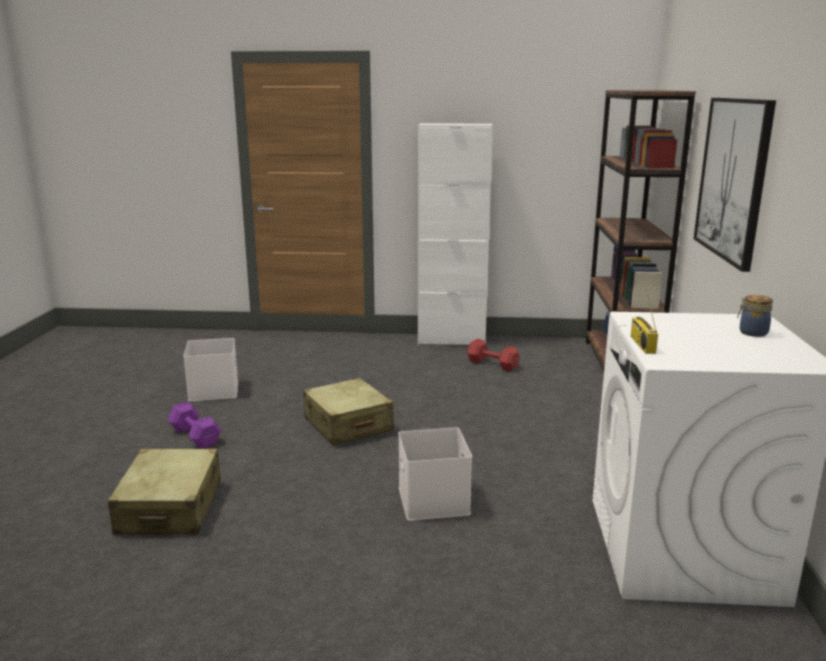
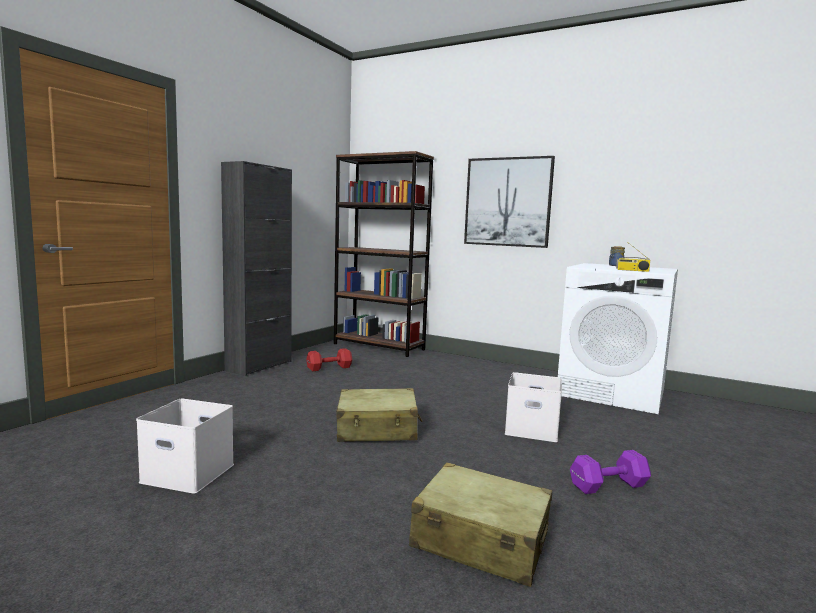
camera: 65 degrees left, 10 degrees down
(195, 436) = (309, 502): purple dumbbell -> purple dumbbell (606, 485)
(451, 340) = (259, 366): white cabinet -> black cabinet

